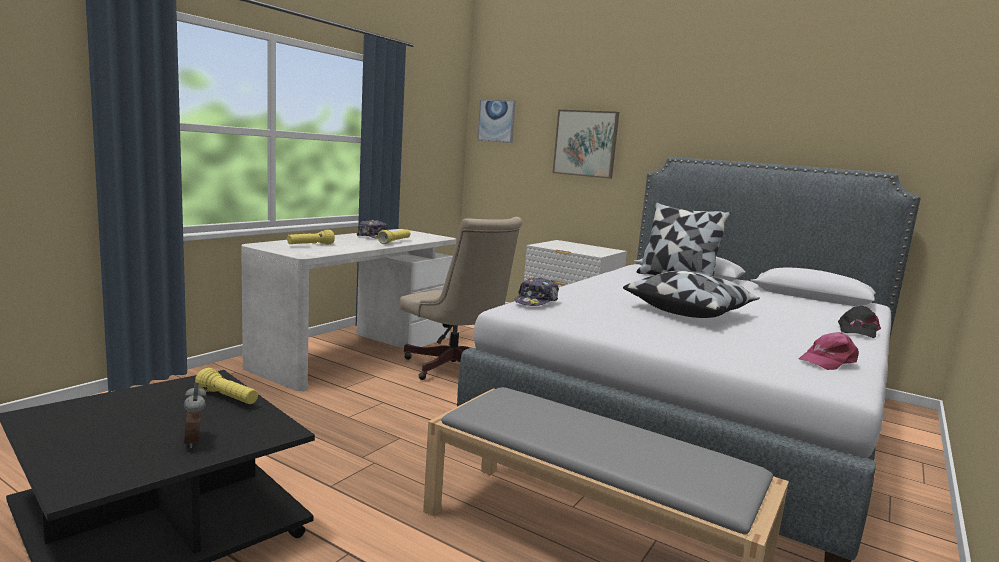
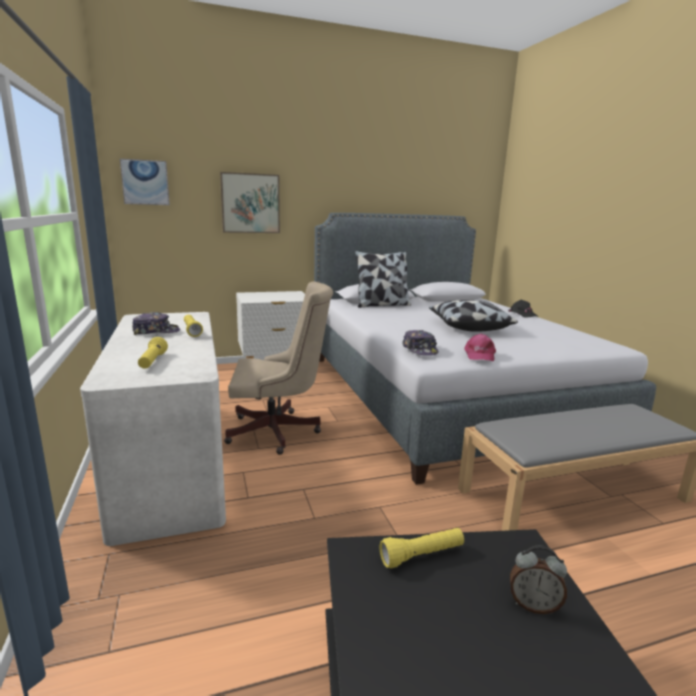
camera: 50 degrees left, 5 degrees up
(827, 361) = (578, 336): pink cap -> pink cap (479, 355)

